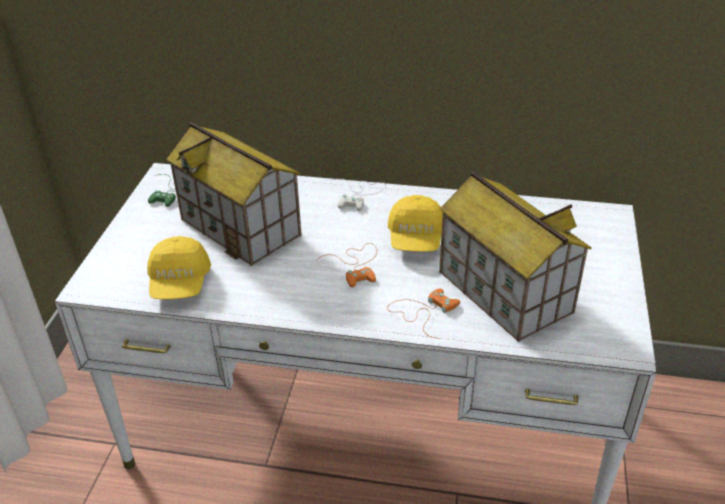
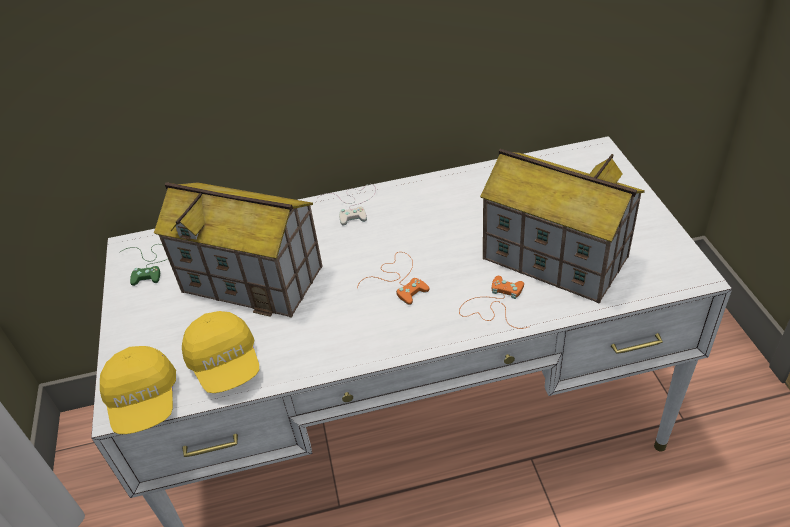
camera: 20 degrees left, 5 degrees up
(416, 239) = (438, 232): yellow cap -> yellow cap (144, 401)

